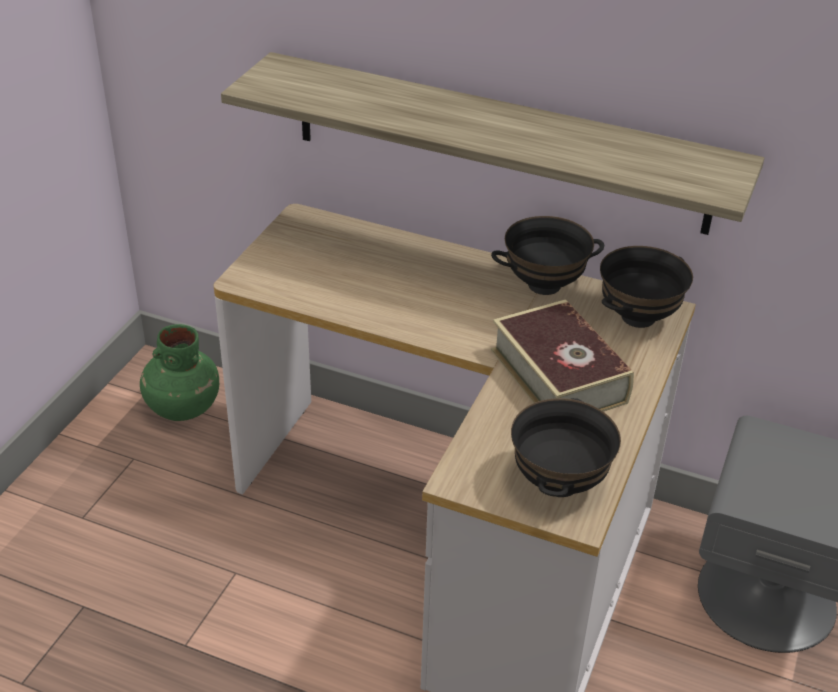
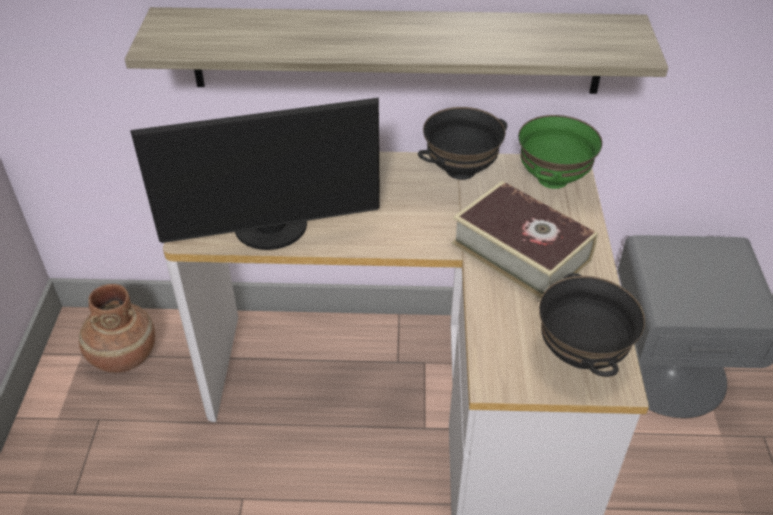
camera: 20 degrees left, 5 degrees up
(182, 407) = (123, 356): green vase -> brown vase
(322, 293) = (272, 230): none -> monitor
(637, 317) = (552, 179): black bowl -> green bowl

